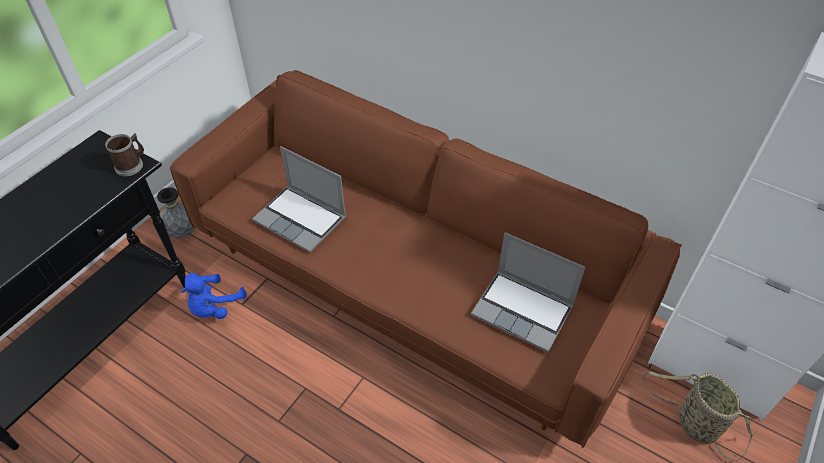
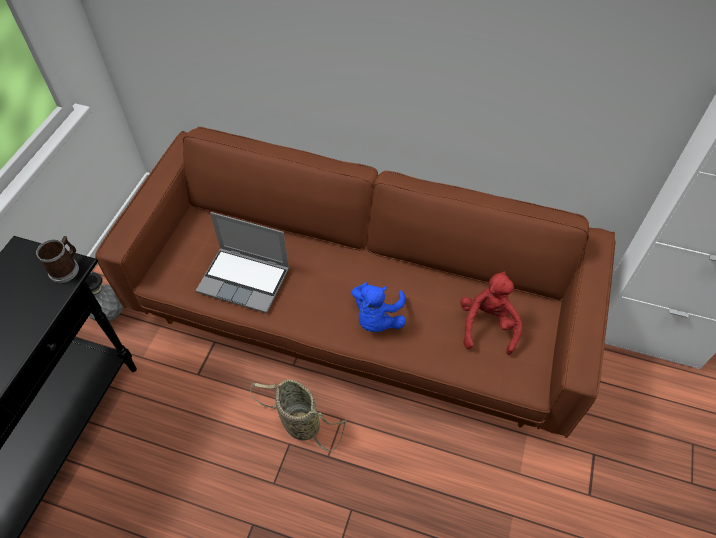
camera: 15 degrees left, 5 degrees up
(214, 307) = (171, 384): blue plush toy -> blue plush toy (377, 318)
(524, 311) = (487, 325): laptop -> red plush toy
(693, 423) = (644, 387): basket -> basket (298, 422)

